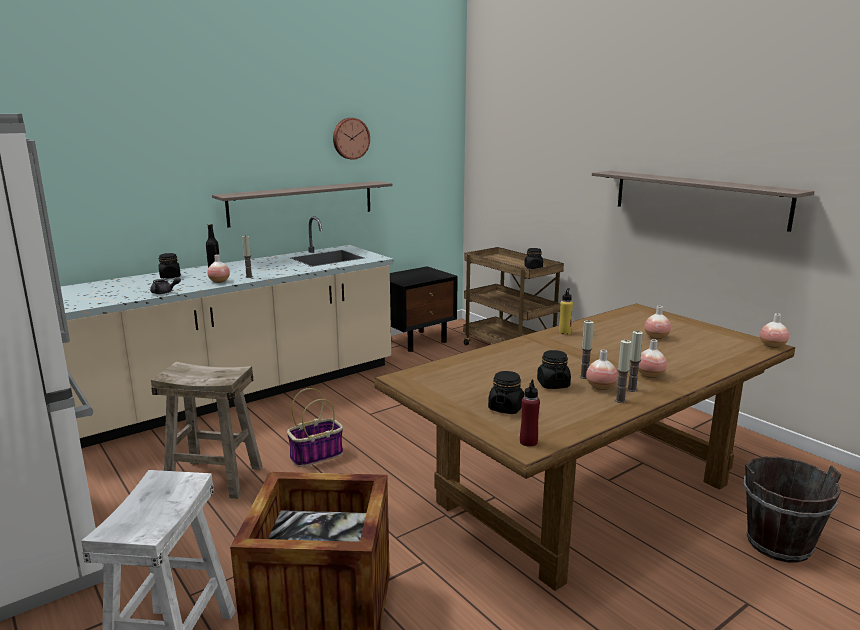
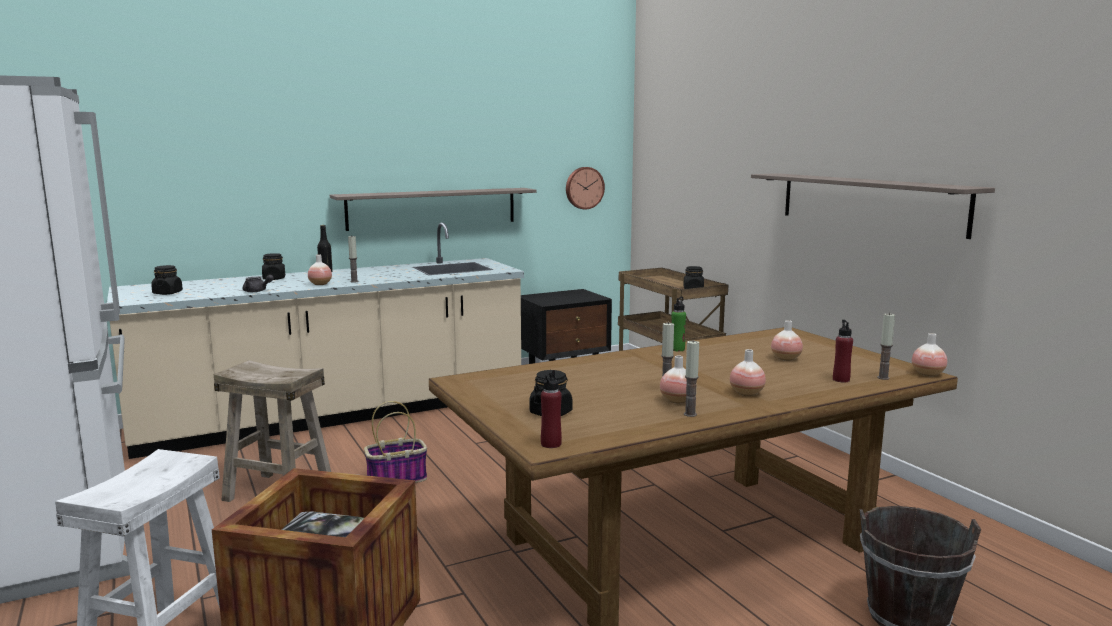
camera: 10 degrees right, 5 degrees down
(350, 138) = (491, 139): wall clock -> wall clock (584, 188)
(553, 384) = (623, 395): black jar -> black jar (167, 293)
(564, 332) = (677, 349): yellow bottle -> green bottle
(632, 389) = (713, 405): candle -> candle (883, 378)
(712, 356) = (841, 380): none -> red bottle

